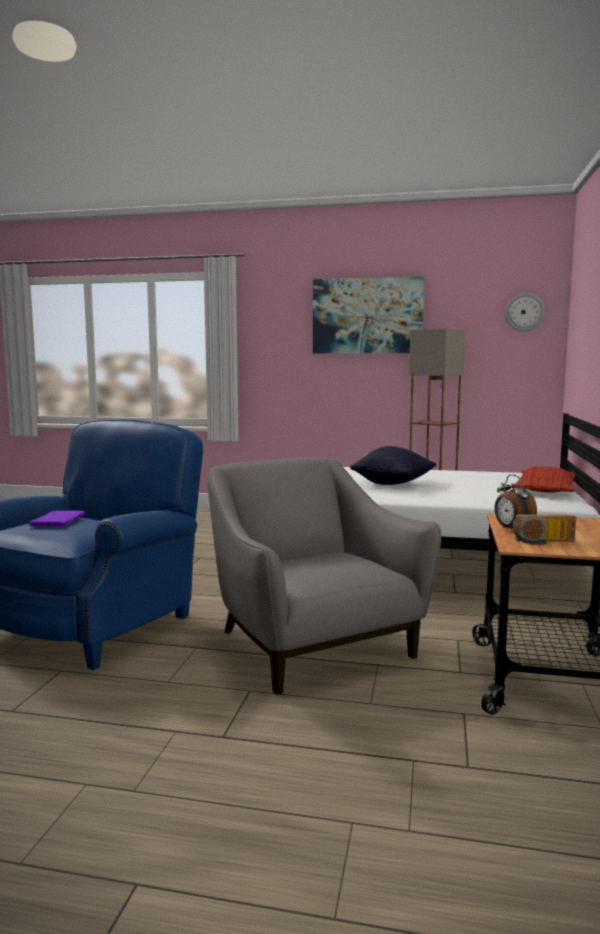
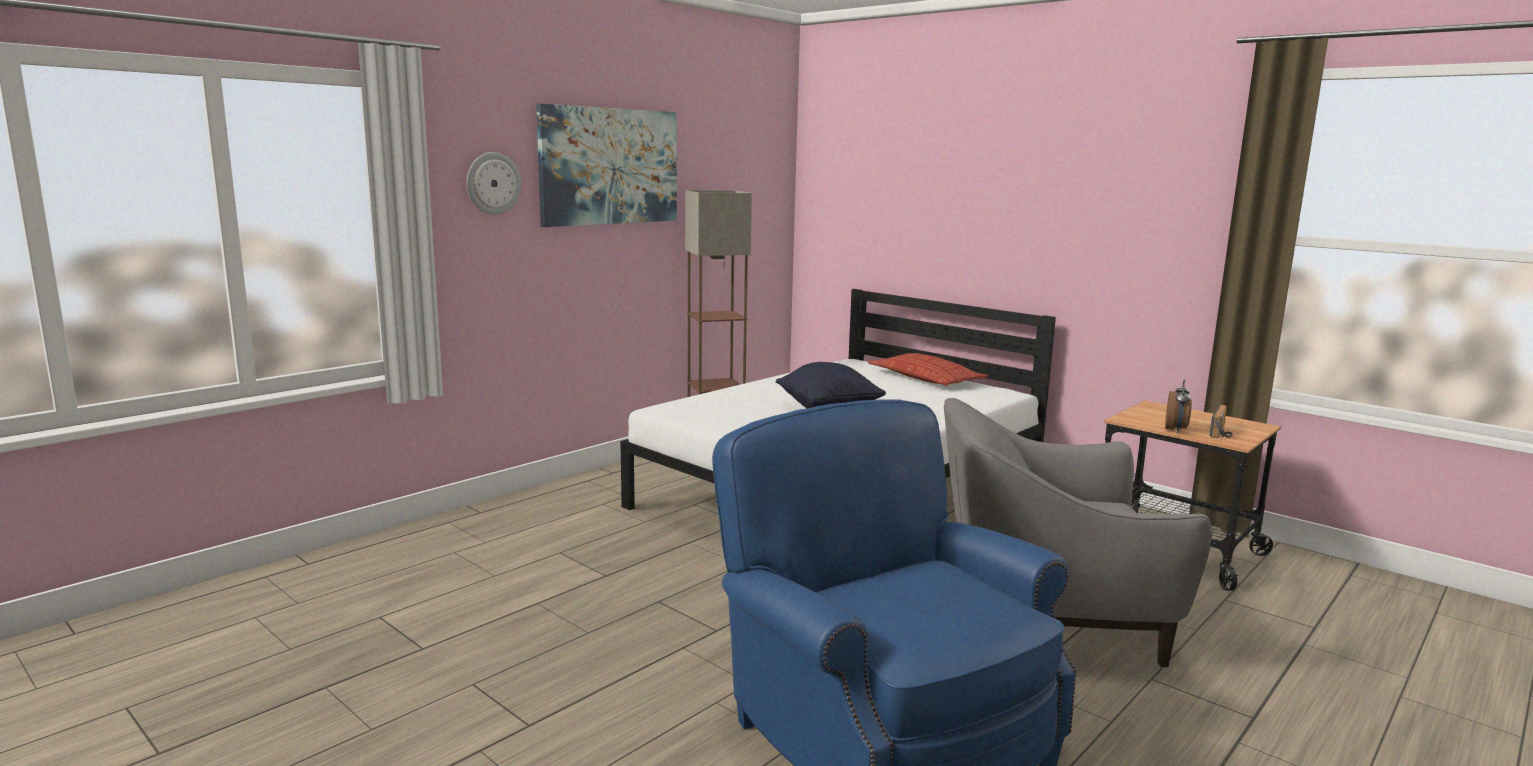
camera: 60 degrees left, 5 degrees up
(58, 521) = (898, 600): purple book -> none
(512, 530) = (1176, 430): alarm clock -> alarm clock turned 75 degrees counterclockwise
(524, 312) = (764, 165): wall clock -> wall clock (493, 183)

